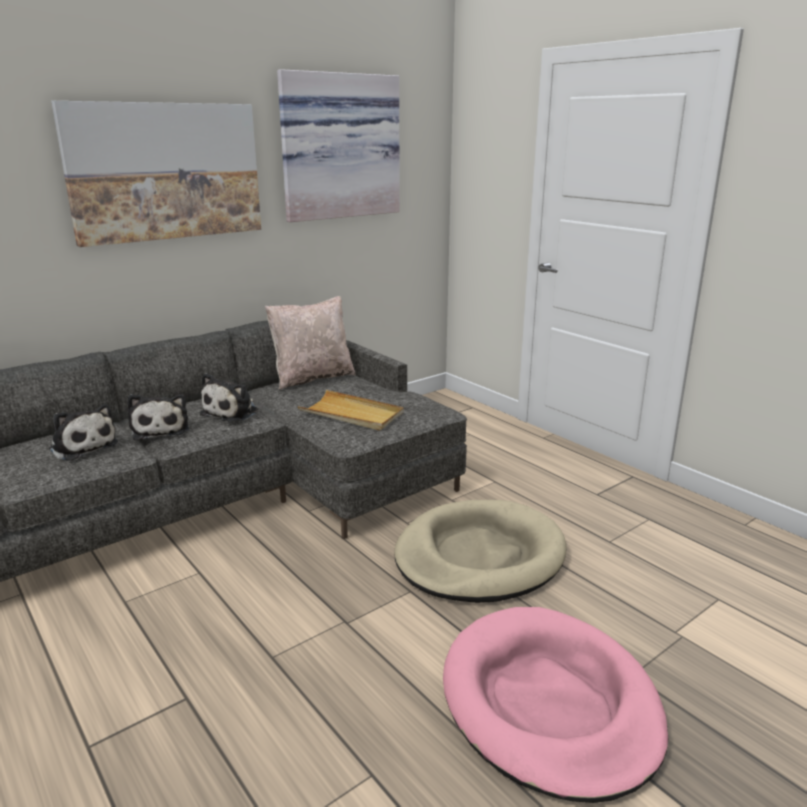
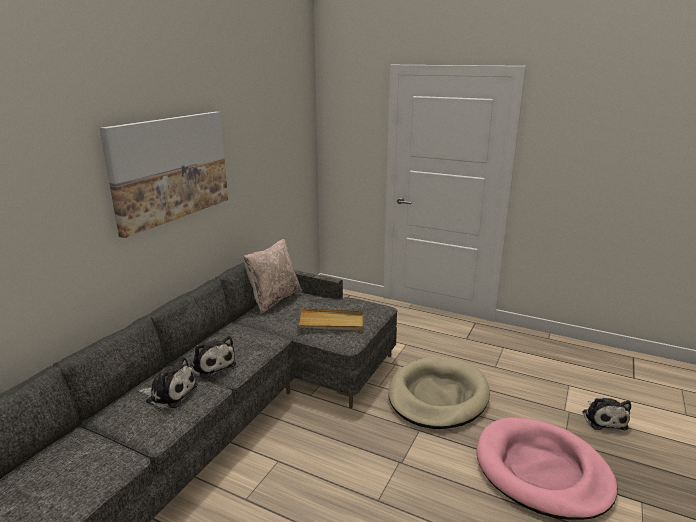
camera: 25 degrees left, 0 degrees up
(232, 412) = (250, 339): plush toy -> plush toy (603, 419)
(339, 147) = (263, 133): picture -> none

